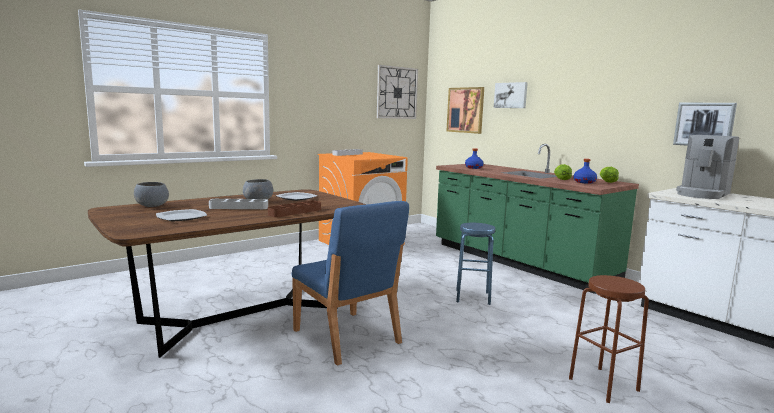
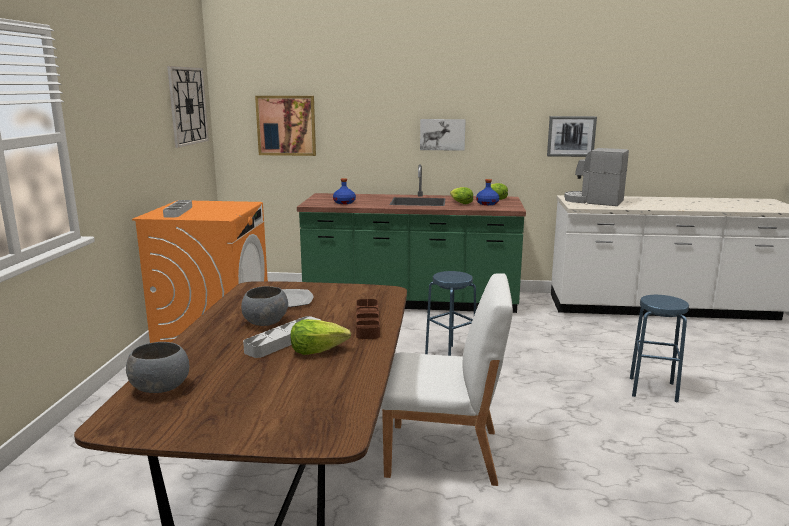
camera: 45 degrees left, 5 degrees up
(181, 217) = (283, 385): plate -> none
(236, 213) = (318, 350): none -> lettuce
(346, 337) = (444, 453): blue chair -> white chair
(511, 95) = (356, 107): picture -> picture (442, 134)
(603, 384) = (653, 389): brown stool -> blue stool
(702, 194) = (593, 201): coffee machine -> coffee machine turned 120 degrees clockwise

